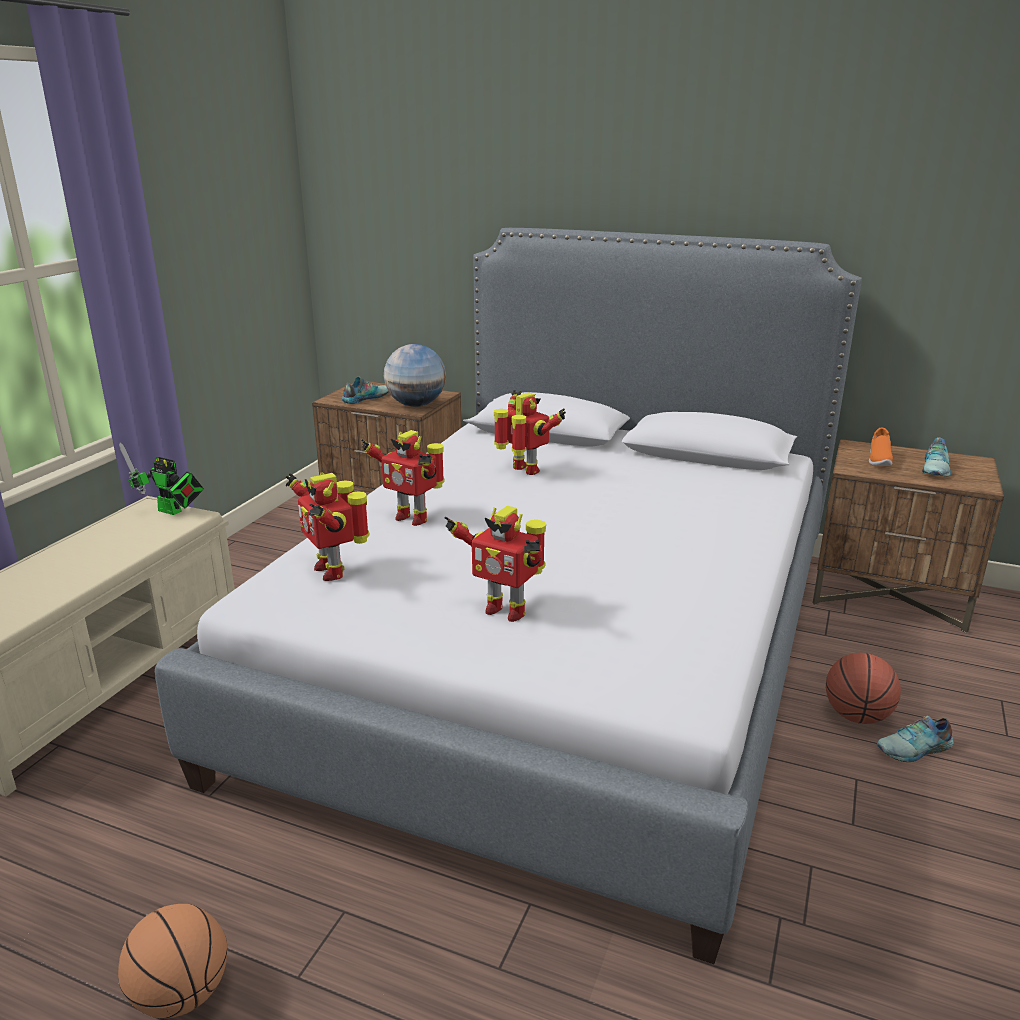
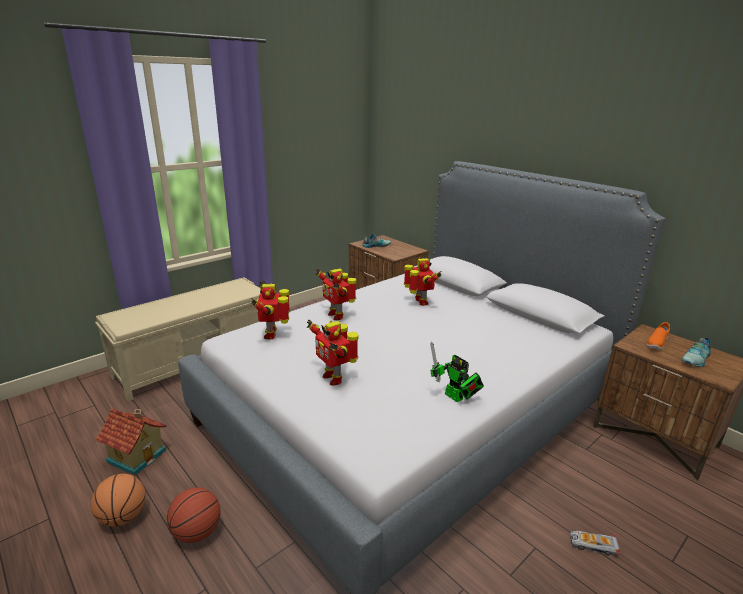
camera: 25 degrees right, 0 degrees up
(117, 881) = (138, 455): none -> toy house
(172, 511) = (246, 287): toy robot -> toy robot (456, 398)
(416, 405) = (398, 254): globe -> none
(856, 716) = (567, 508): basketball -> basketball (197, 532)
(915, 749) = (592, 545): shoe -> toy car

